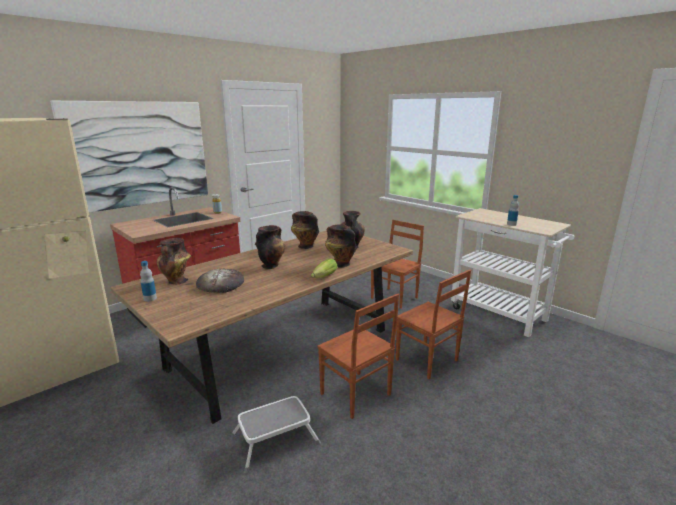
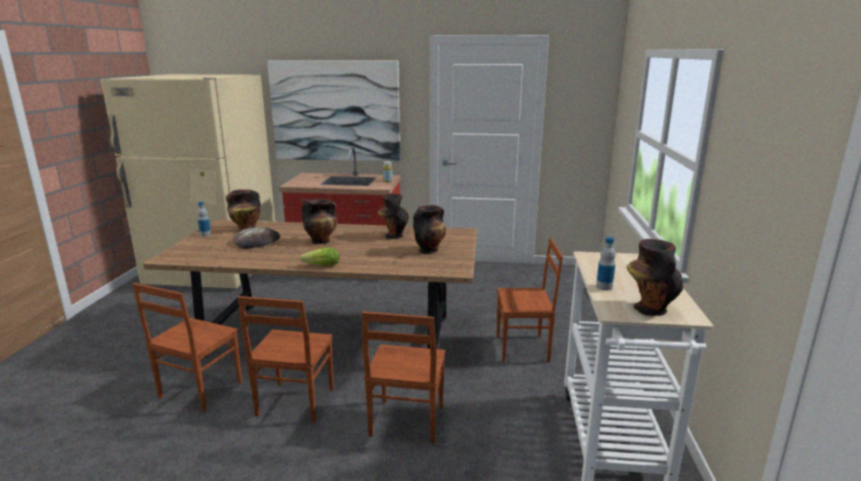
camera: 50 degrees right, 0 degrees up
(275, 439) = (199, 390): grey step ladder -> brown chair
(340, 264) = (367, 261): vase -> vase (648, 308)

